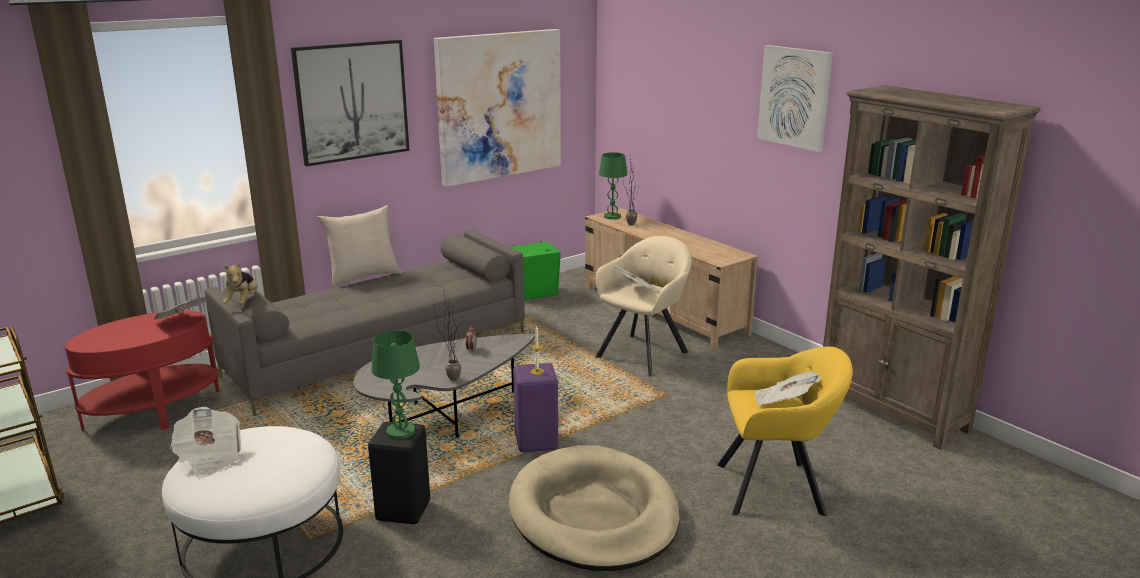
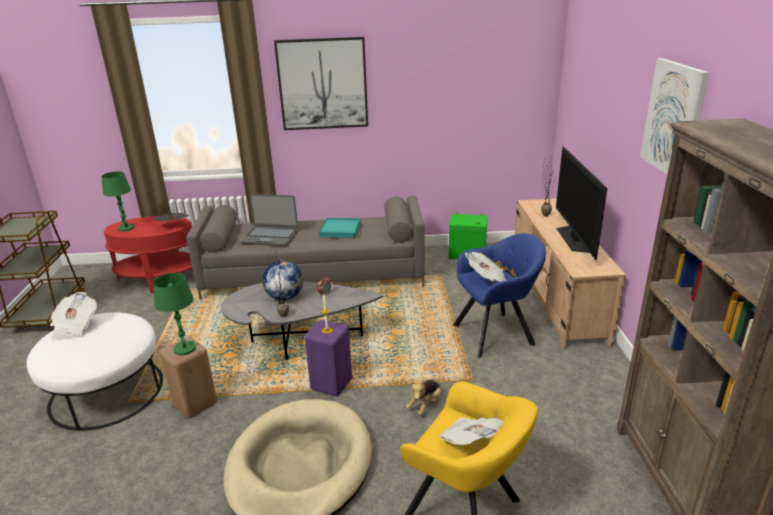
camera: 35 degrees right, 5 degrees up
(243, 302) = (206, 221): plush toy -> plush toy (425, 405)
(330, 308) = (270, 237): none -> laptop
(363, 276) = (321, 217): beige pillow -> none
(402, 509) = (195, 403): black stool -> beige stool
(410, 284) = (340, 230): none -> turquoise tray
(428, 363) = (284, 297): none -> globe
(499, 105) = (455, 96): picture -> none
(612, 216) = (539, 205): green table lamp -> green table lamp (126, 228)
(644, 353) = (497, 334): beige armchair -> blue armchair
(683, 238) = (575, 239): none -> television

